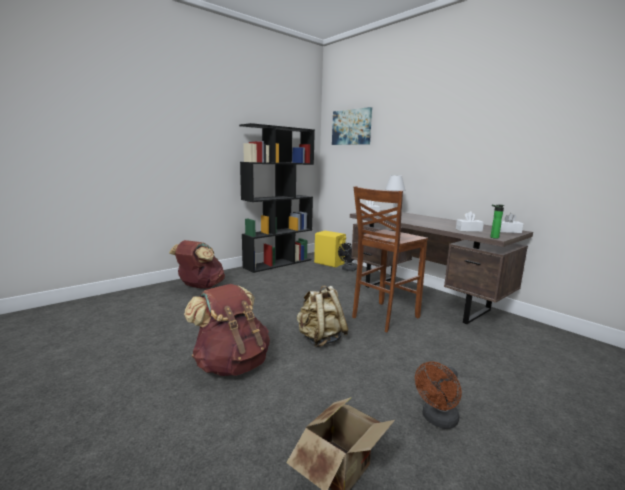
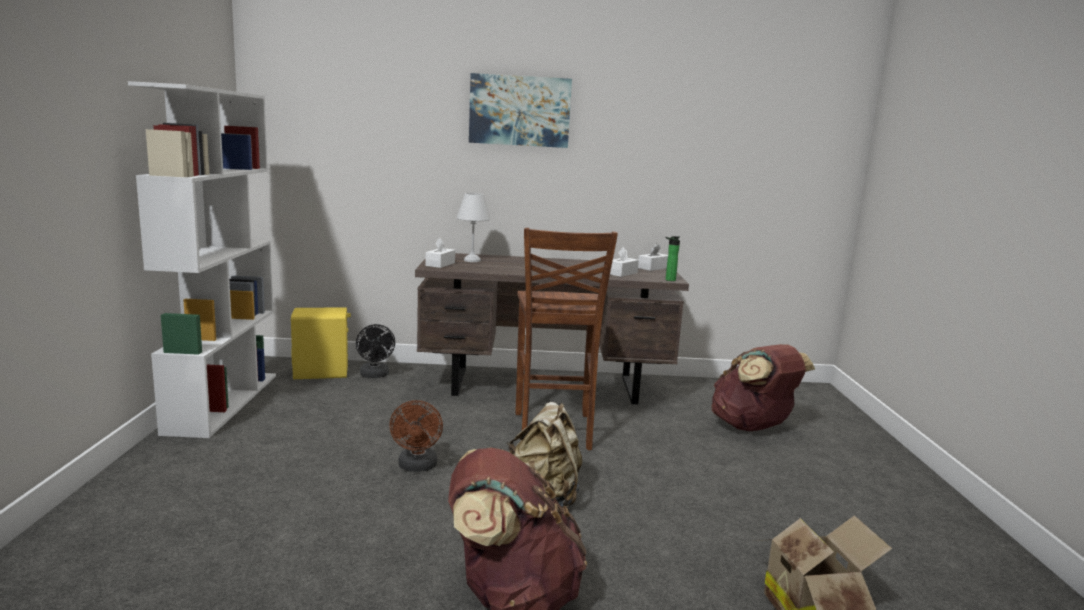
camera: 50 degrees left, 0 degrees up
(200, 286) = (148, 511): brown backpack -> brown backpack (752, 427)
(278, 263) = (223, 402): black bookcase -> white bookcase
(351, 127) = (332, 94): picture -> picture (519, 111)
(437, 420) = (779, 517): brown fan -> brown fan (417, 467)

